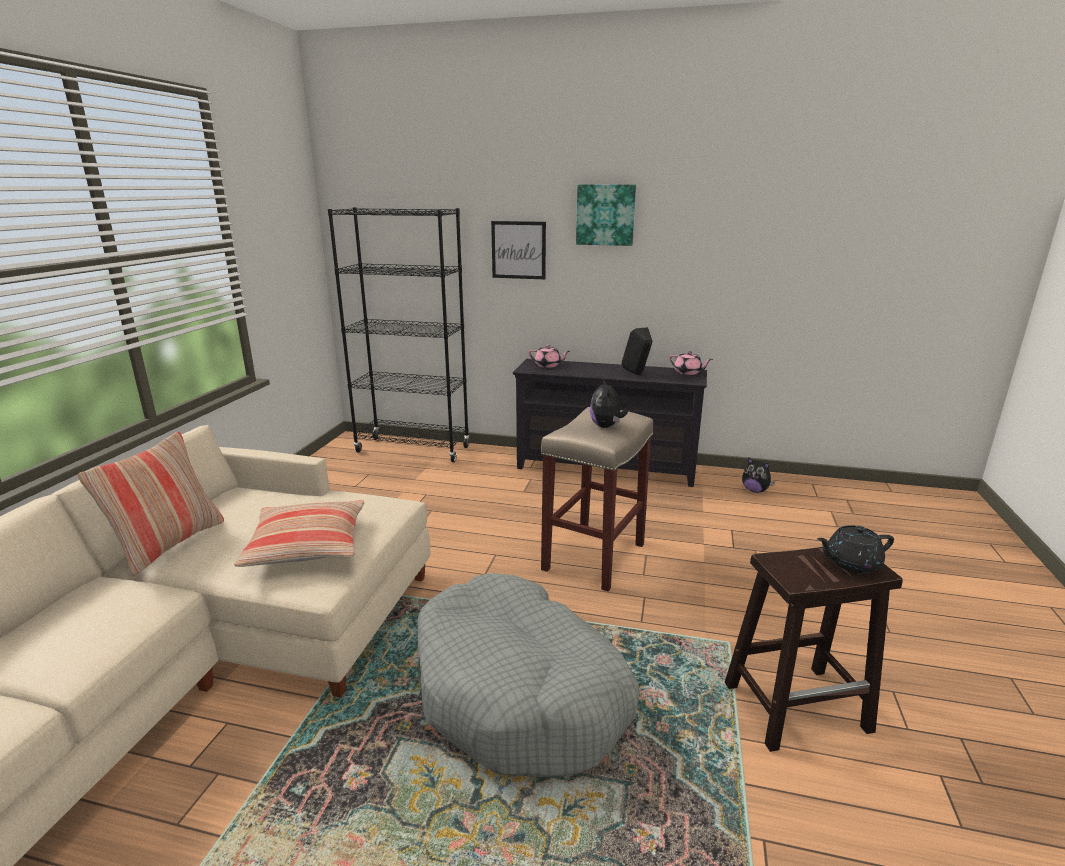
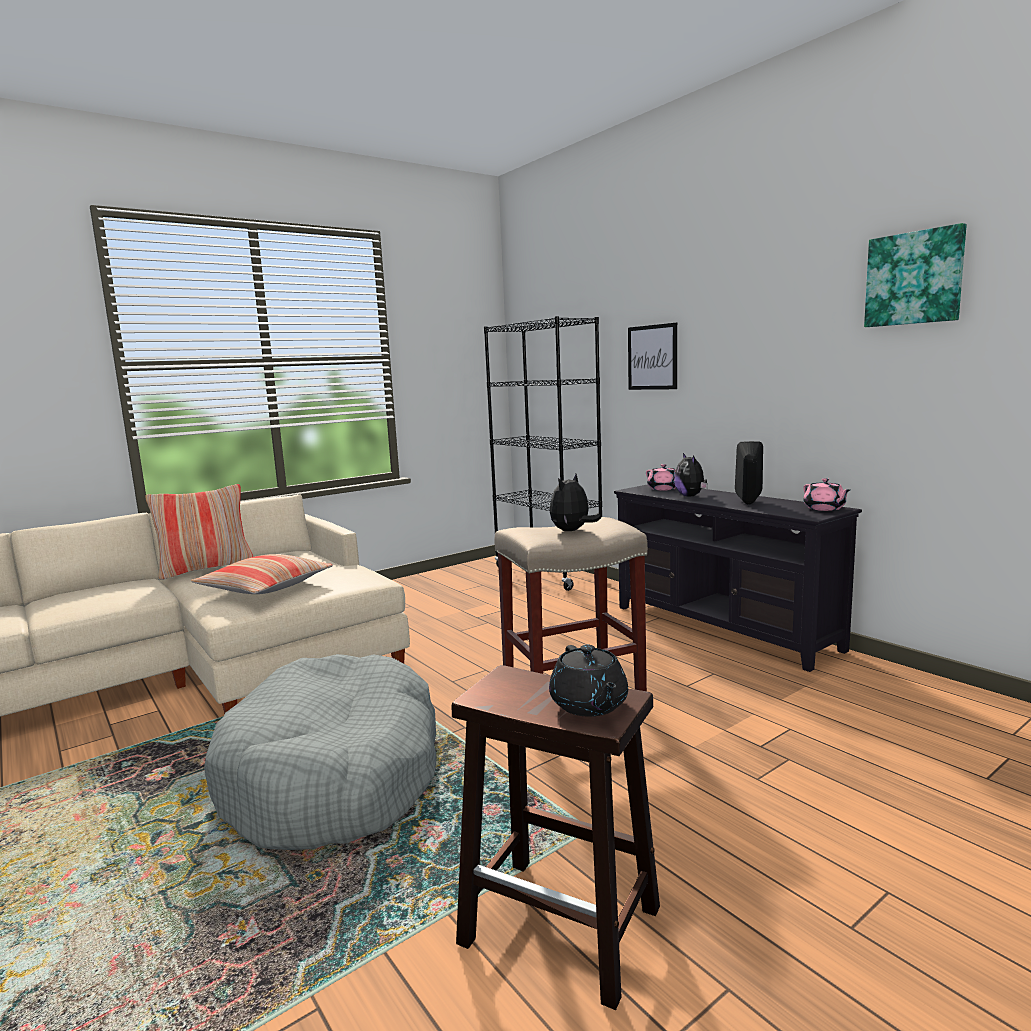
camera: 40 degrees right, 10 degrees down
(605, 215) = (736, 307): picture -> picture (914, 278)
(755, 490) = (905, 699): plush toy -> plush toy (691, 496)
(851, 563) = (589, 705): black teapot -> black teapot turned 135 degrees counterclockwise

